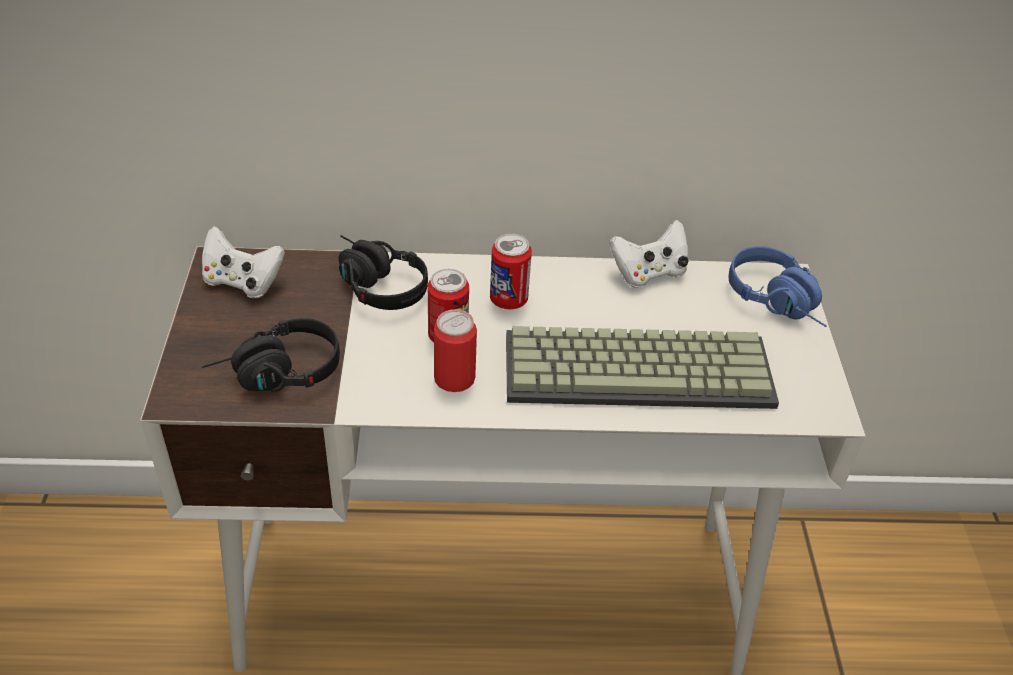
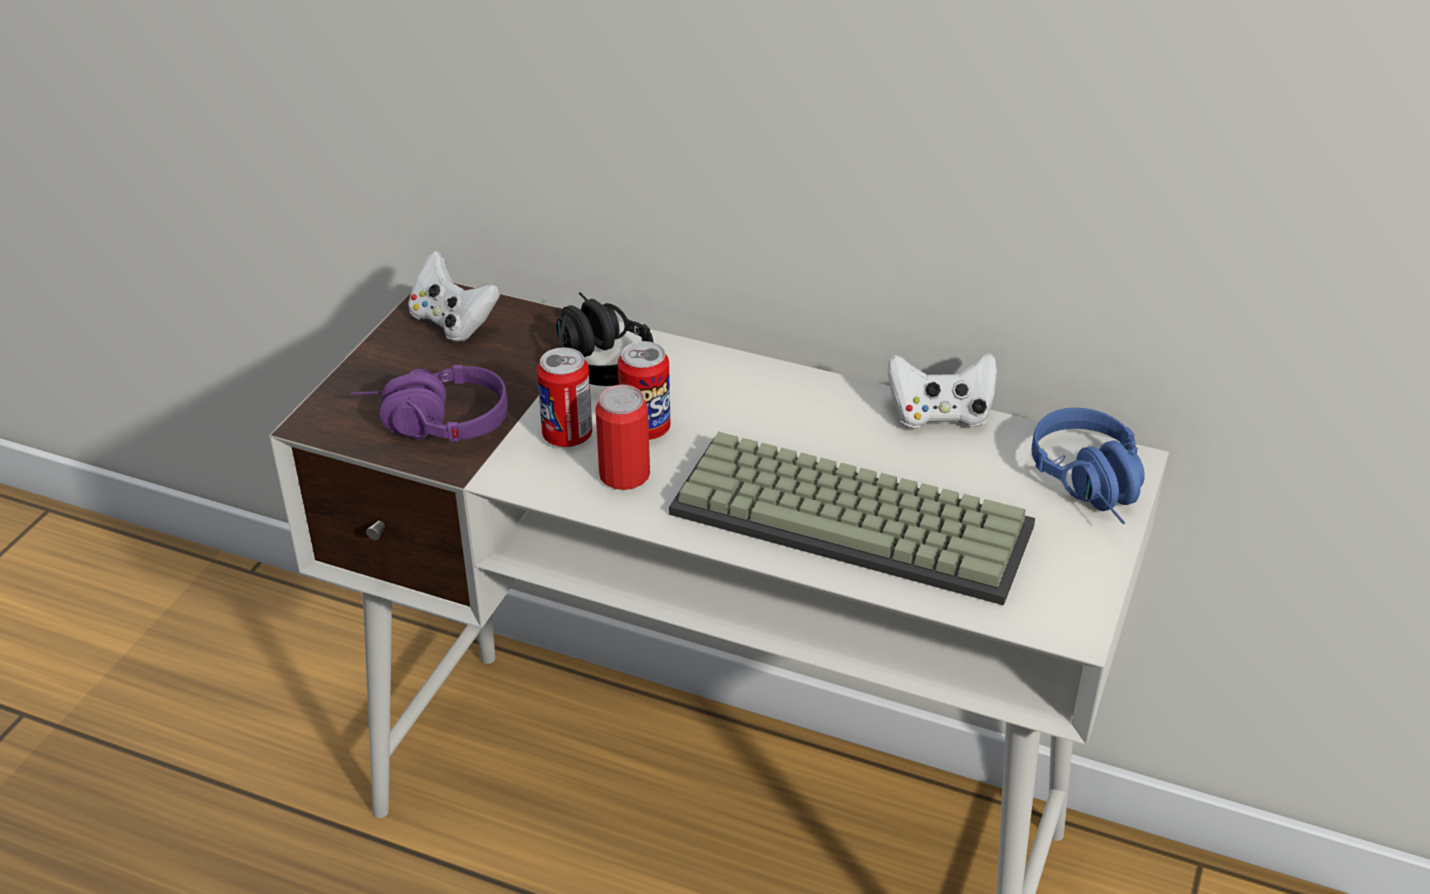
camera: 25 degrees right, 5 degrees down
(276, 375) = (431, 425): black headphones -> purple headphones
(508, 300) = (742, 407): can -> can (567, 436)

